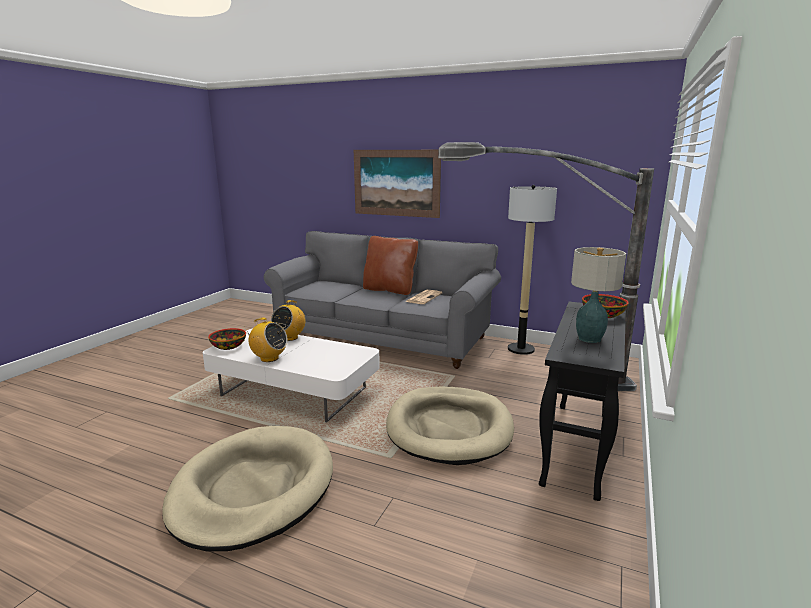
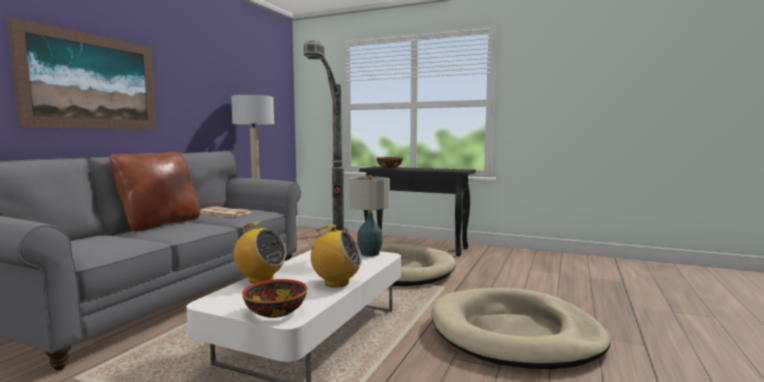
camera: 90 degrees left, 10 degrees down
(269, 358) = (336, 283): radio -> radio turned 75 degrees clockwise
(590, 339) = (432, 169): table lamp -> table lamp (370, 254)

